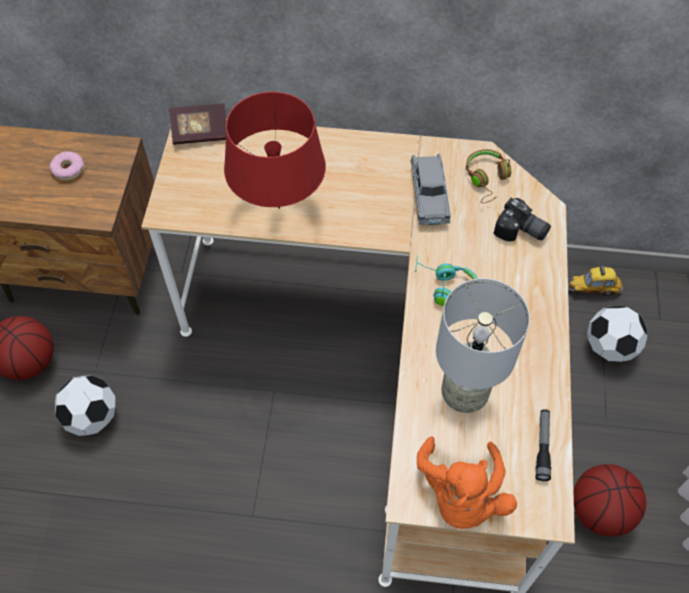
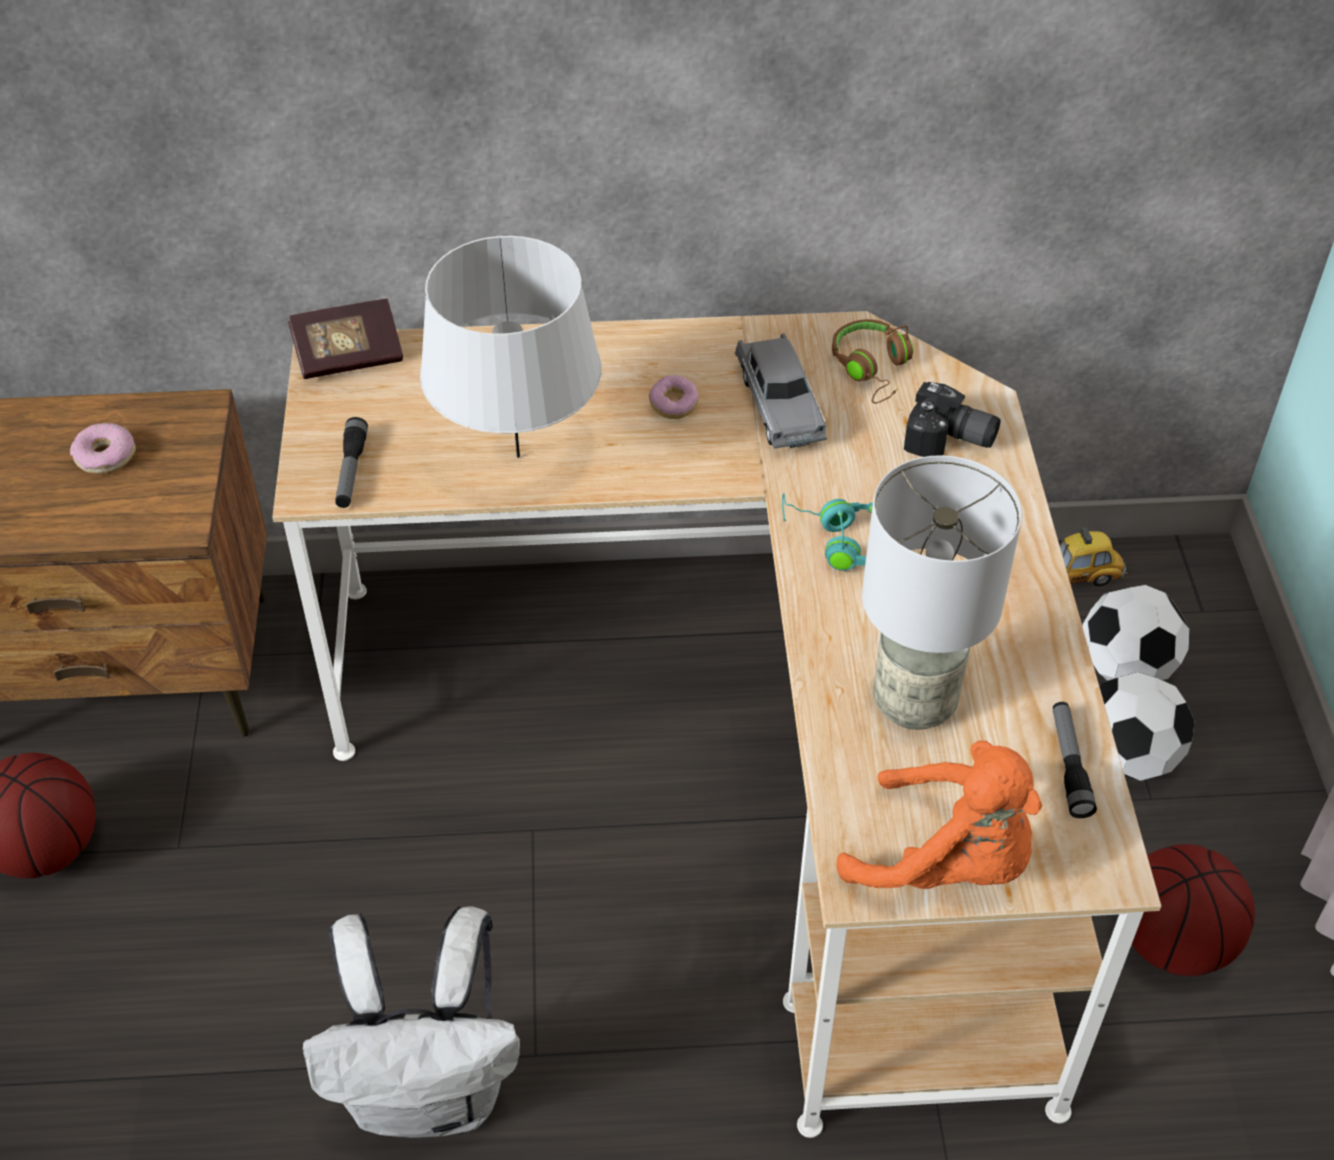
camera: 10 degrees left, 10 degrees down
(92, 417) = (189, 928): football -> football (1127, 758)
(188, 204) = (351, 471): none -> flashlight
(196, 527) = (431, 1092): none -> white backpack
(279, 208) = (518, 457): red table lamp -> grey table lamp
(370, 188) = (673, 405): none -> donut
(461, 495) = (947, 862): orange plush toy -> orange plush toy turned 60 degrees counterclockwise

